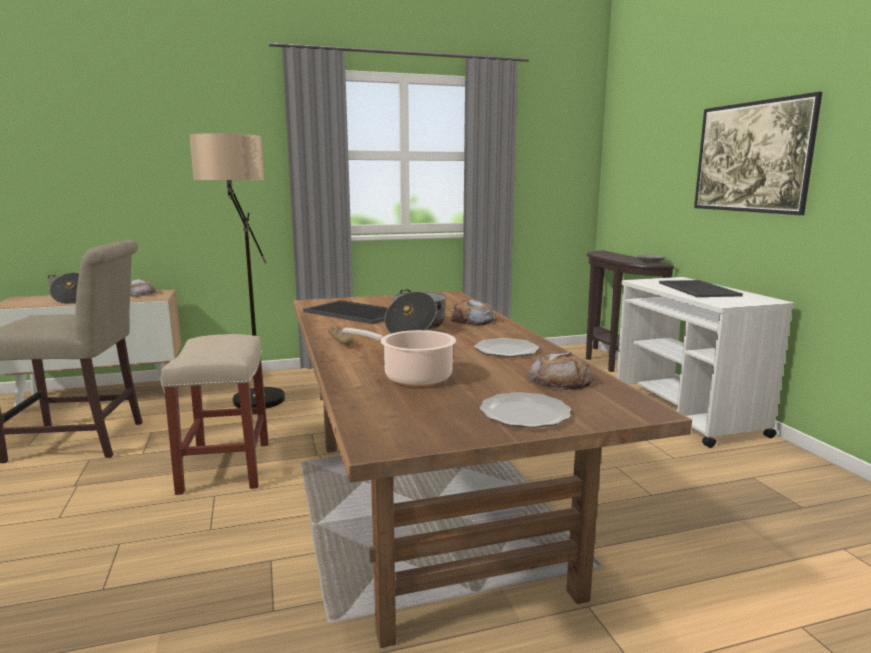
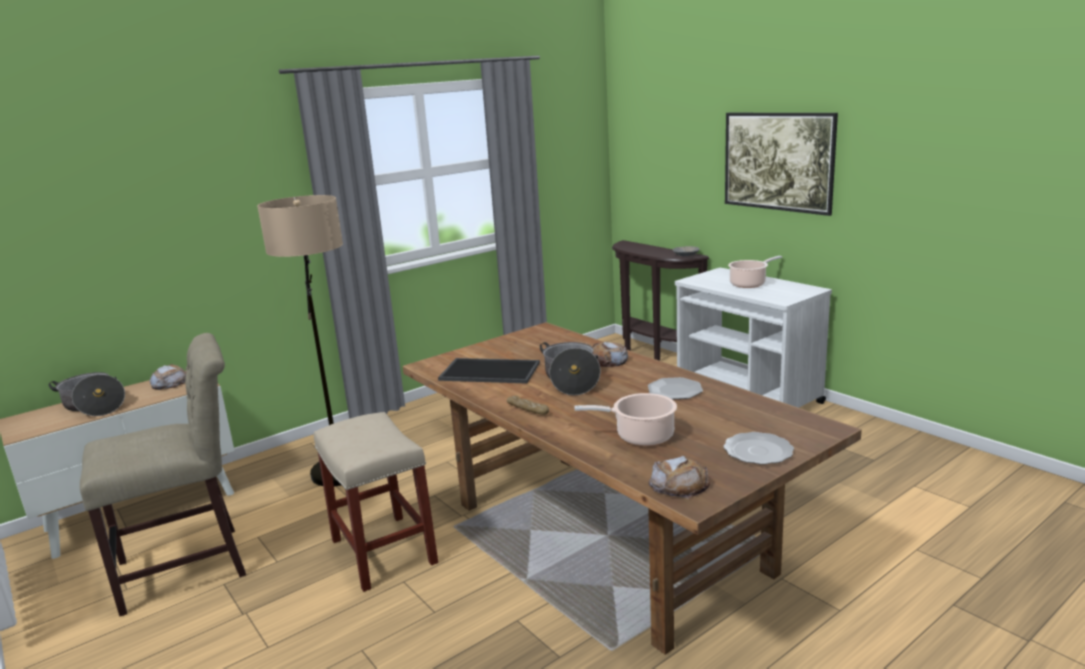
camera: 20 degrees left, 5 degrees up
(560, 380) = (748, 414): bread -> bread (679, 484)
(700, 289) = (749, 284): tray -> cooking pot

